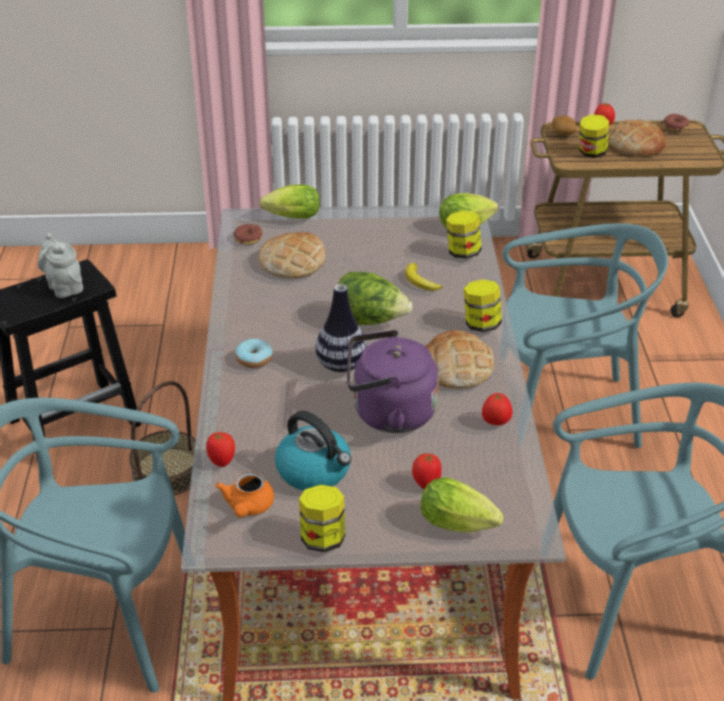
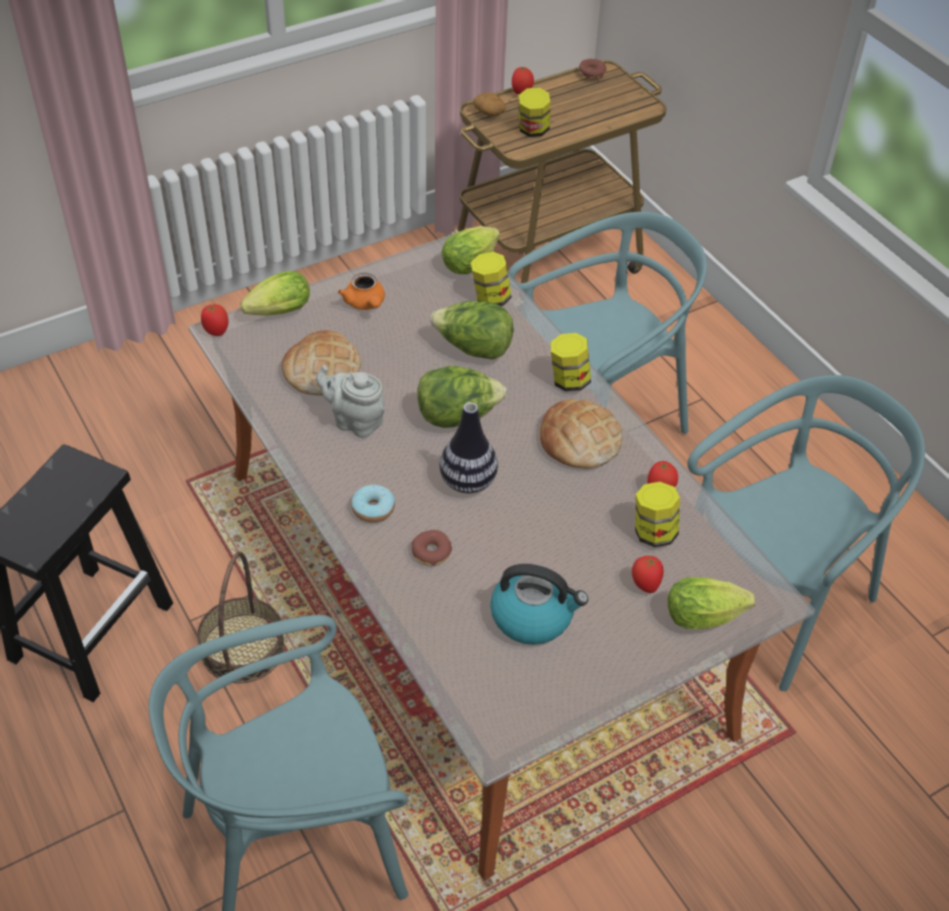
camera: 30 degrees left, 10 degrees up
(64, 286) = (65, 491): grey teapot -> grey teapot (355, 421)
(222, 461) = (433, 644): tomato -> tomato (216, 331)
(248, 238) = (250, 357): donut -> donut (431, 552)
(248, 507) = (499, 686): orange teapot -> orange teapot (365, 304)
(323, 538) = (595, 688): jar -> jar (653, 532)
(388, 413) = (555, 520): purple kettle -> none
(420, 281) = (473, 349): banana -> lettuce
(636, 144) = (569, 107): bread -> none

